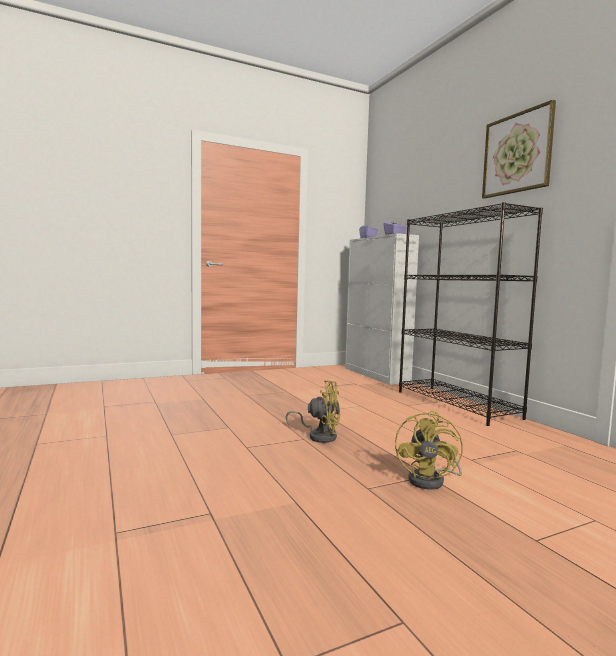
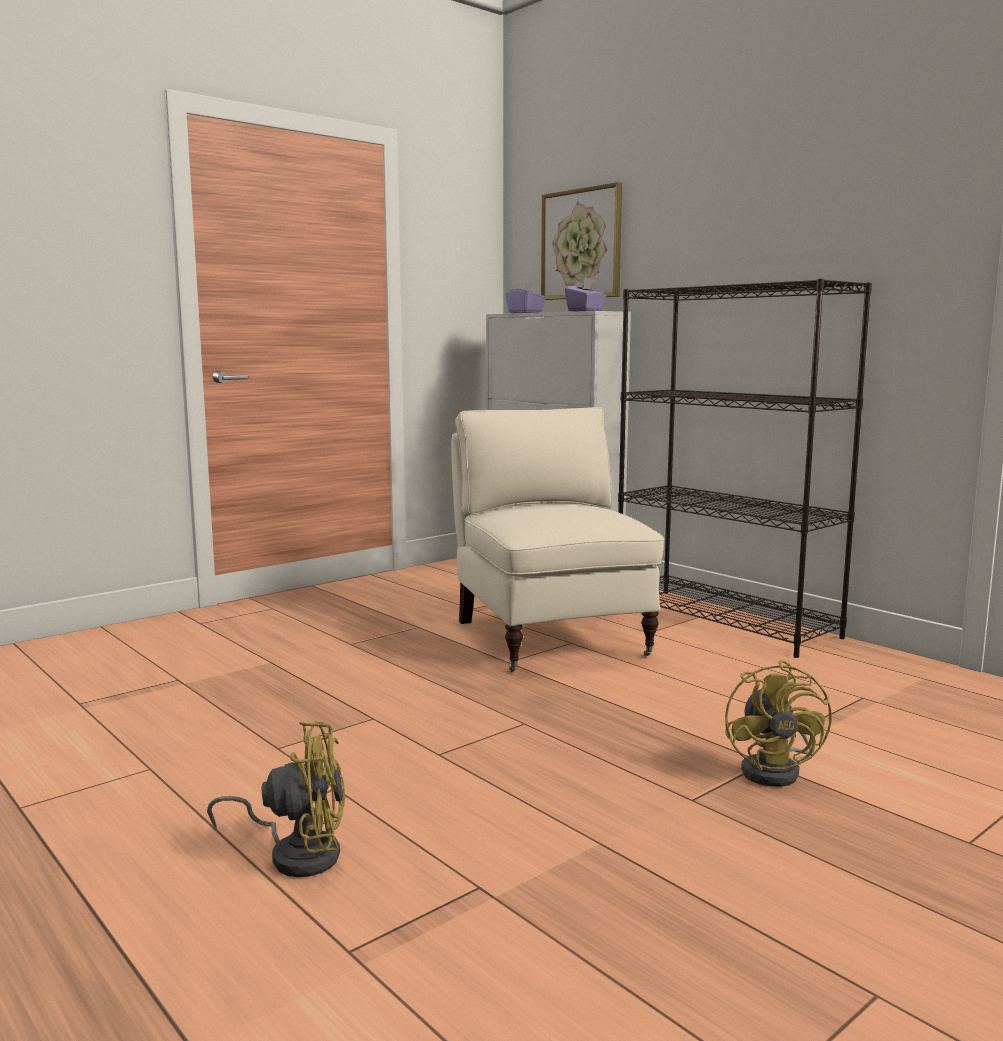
camera: 15 degrees left, 5 degrees up
(319, 436) = (546, 714): yellow fan -> yellow fan (297, 853)
(351, 402) = (550, 637): none -> beige armchair
(517, 153) = (822, 180): picture -> picture (581, 244)

